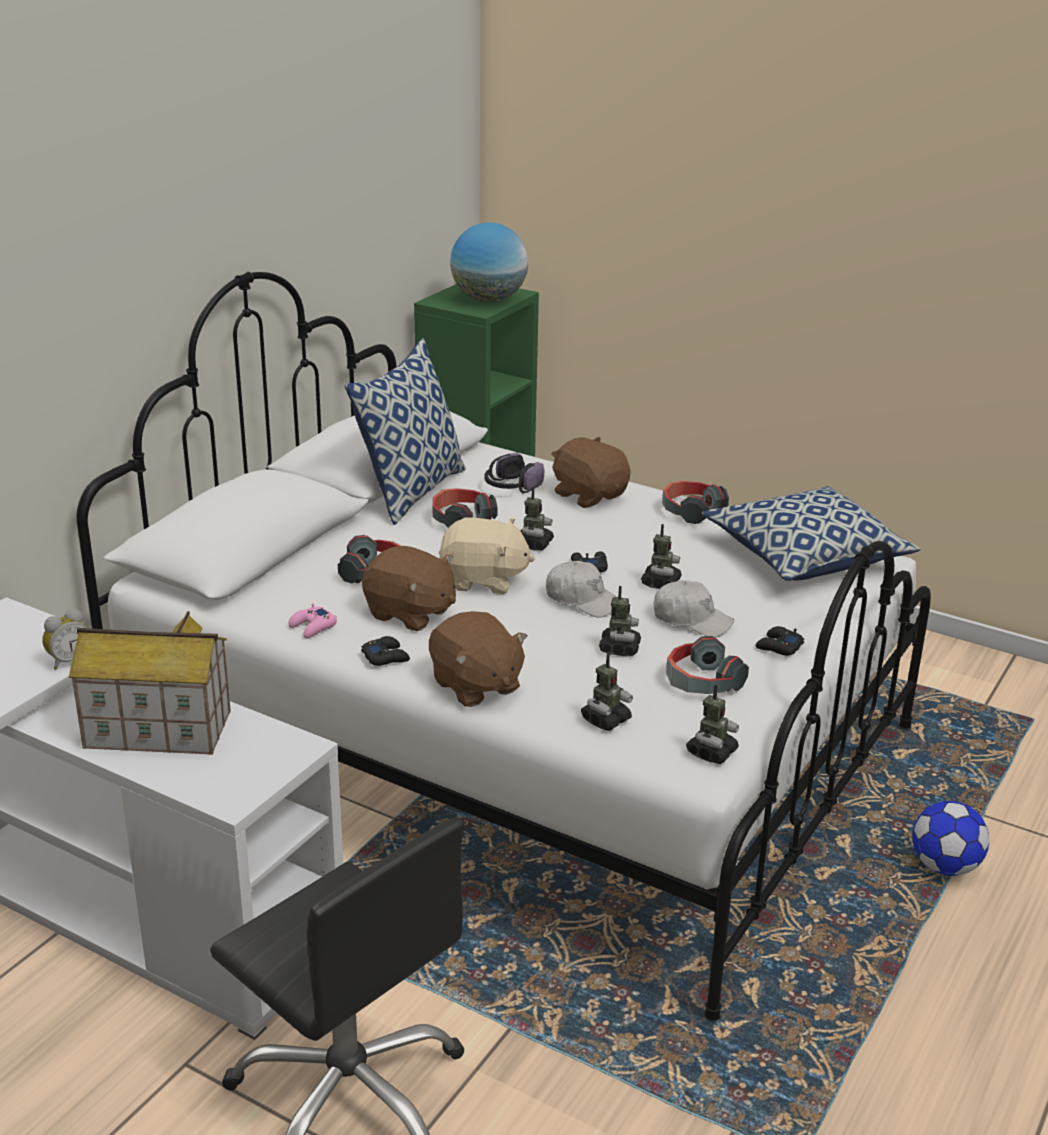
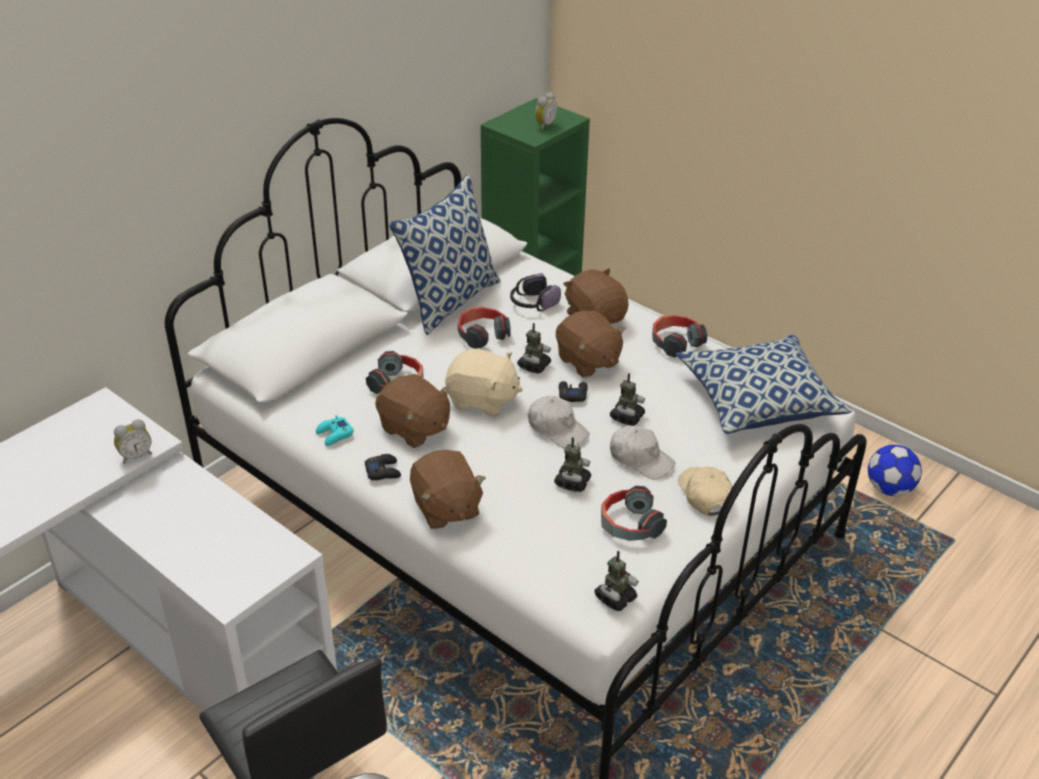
camera: 10 degrees right, 10 degrees up
(156, 730) = (190, 525): toy house -> none
(313, 627) = (334, 435): pink game controller -> turquoise game controller
(489, 300) = (544, 125): globe -> alarm clock
(595, 535) = (587, 361): none -> brown plush toy
(605, 720) = (539, 555): toy robot -> none
(778, 647) = (705, 495): black game controller -> beige cap
(944, 867) = (833, 675): football -> football (889, 489)

